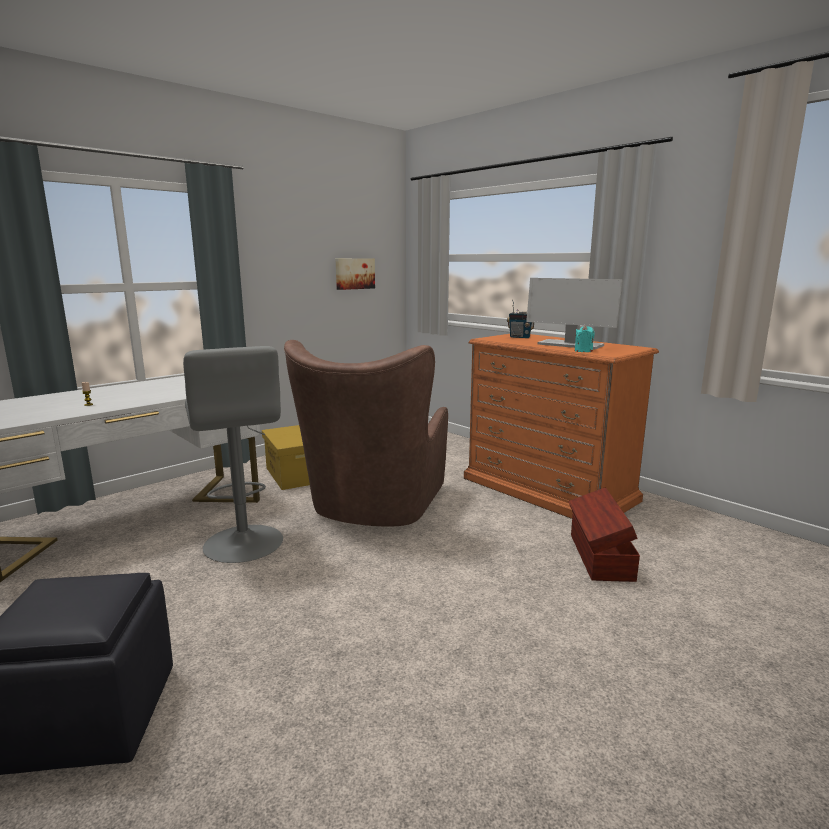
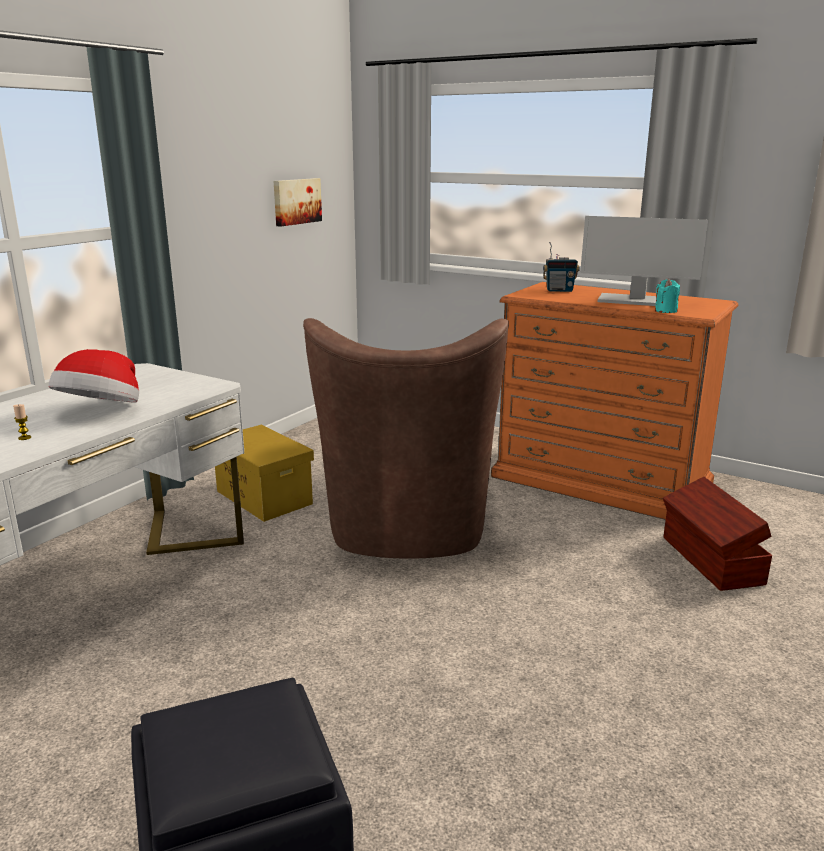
camera: 15 degrees left, 5 degrees up
(151, 394) = (101, 411): none -> hat
(243, 544) = (269, 607): grey stool -> none

